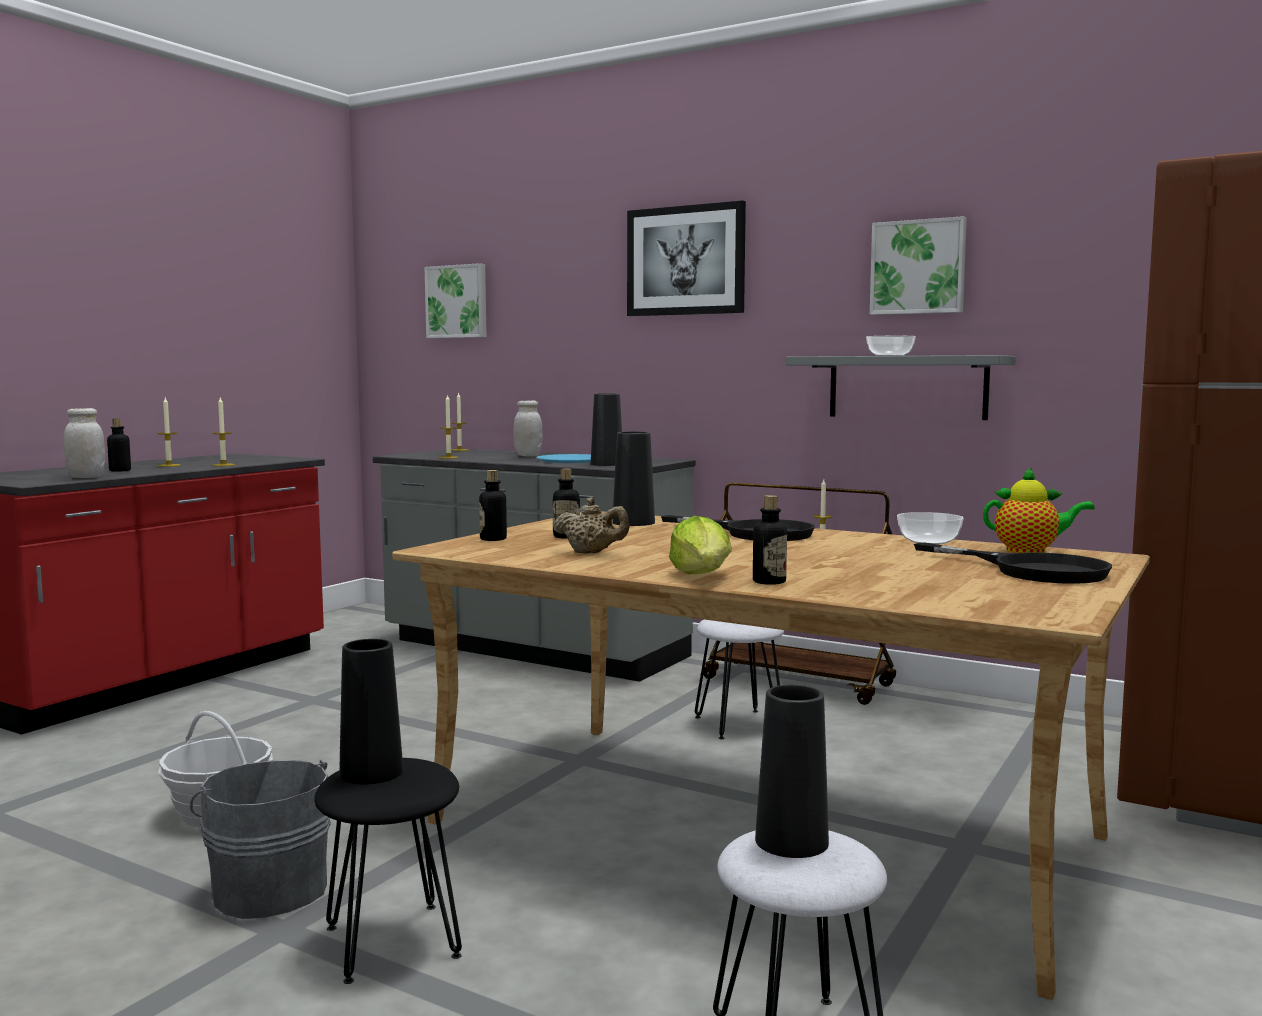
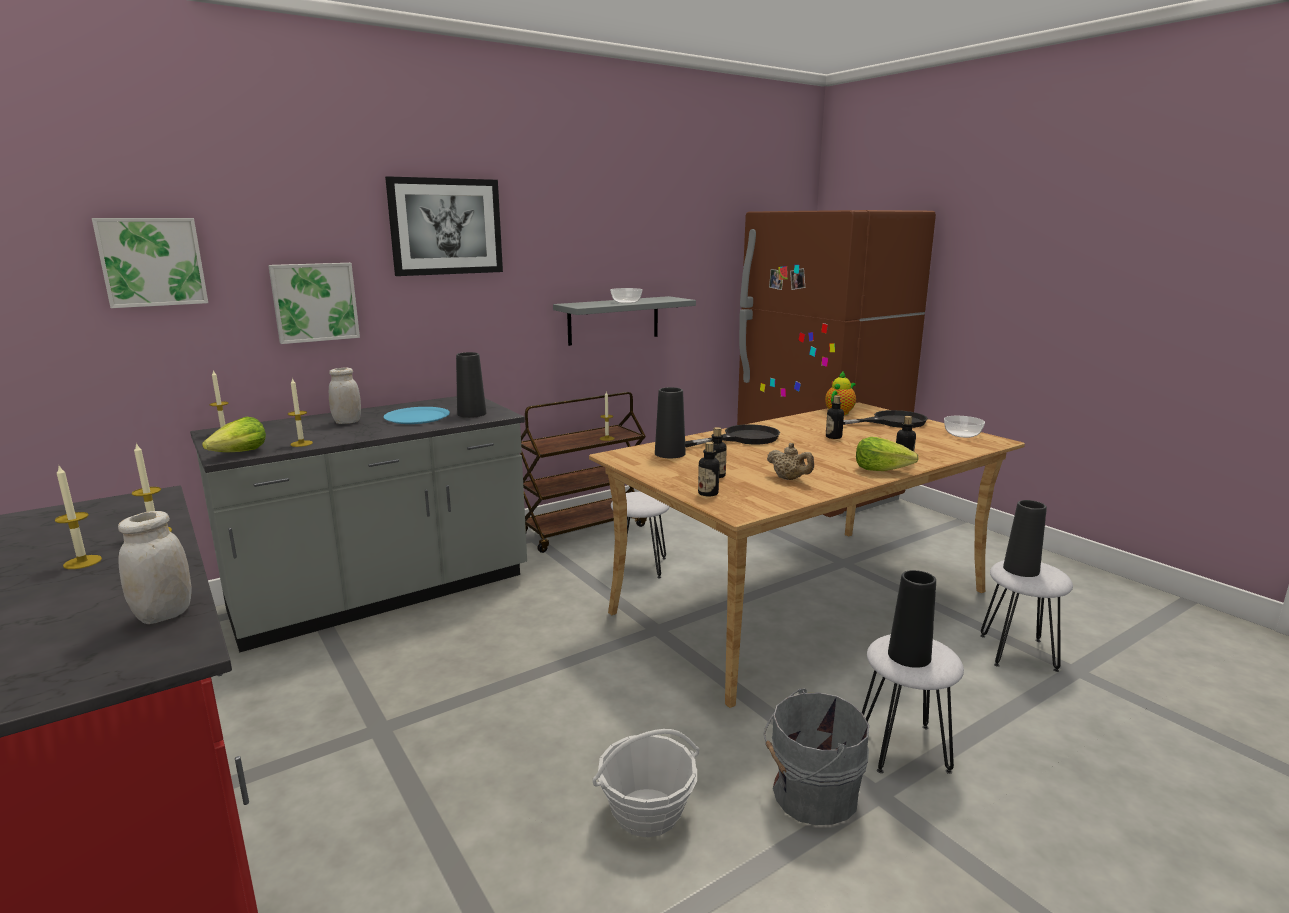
camera: 65 degrees left, 10 degrees up
(120, 470) = (97, 593): bottle -> bottle (833, 437)
(390, 942) = (903, 749): black stool -> white stool
(408, 455) = (240, 453): none -> lettuce
(591, 553) = (789, 479): beige teapot -> beige teapot turned 90 degrees clockwise
(918, 267) = (617, 239): picture -> picture (314, 302)
(930, 541) = (799, 418): bowl -> bowl (962, 434)

